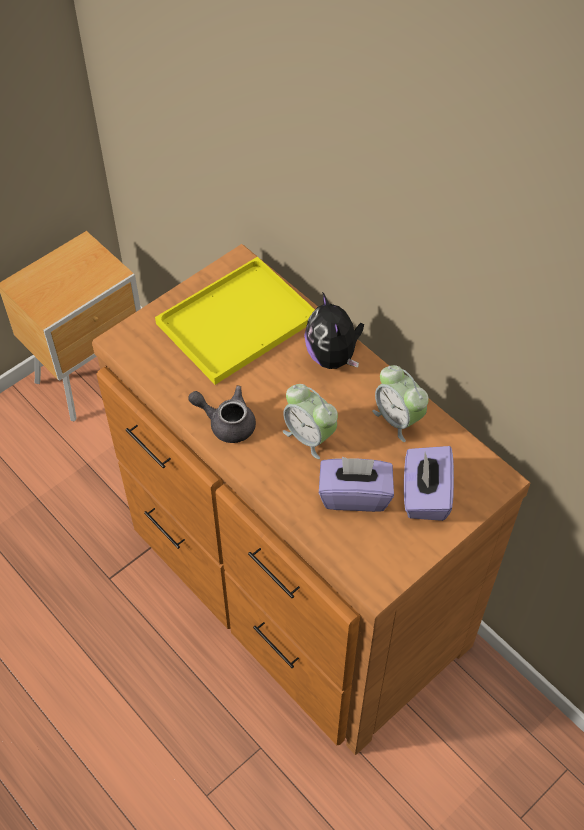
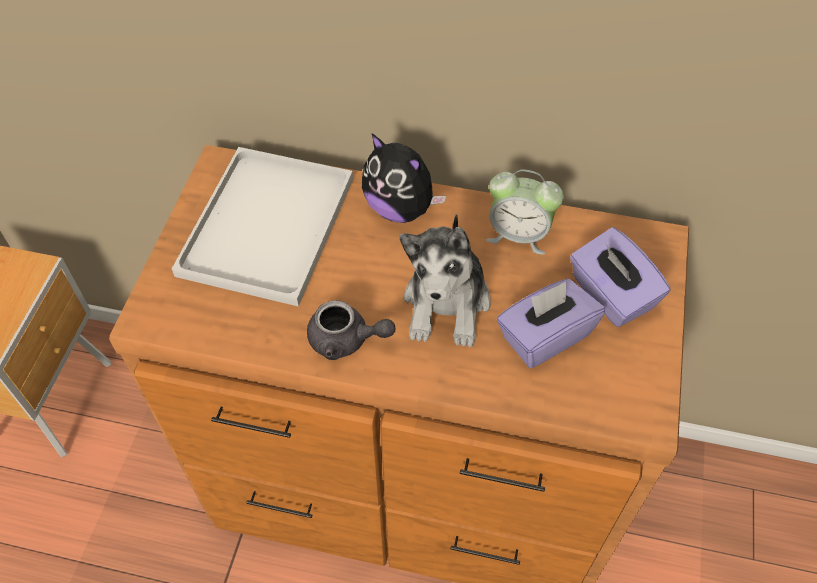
camera: 35 degrees left, 0 degrees up
(226, 423) = (346, 340): grey teapot -> grey teapot turned 150 degrees counterclockwise
(238, 319) = (267, 222): yellow tray -> white tray
(309, 437) = (447, 303): alarm clock -> plush toy

